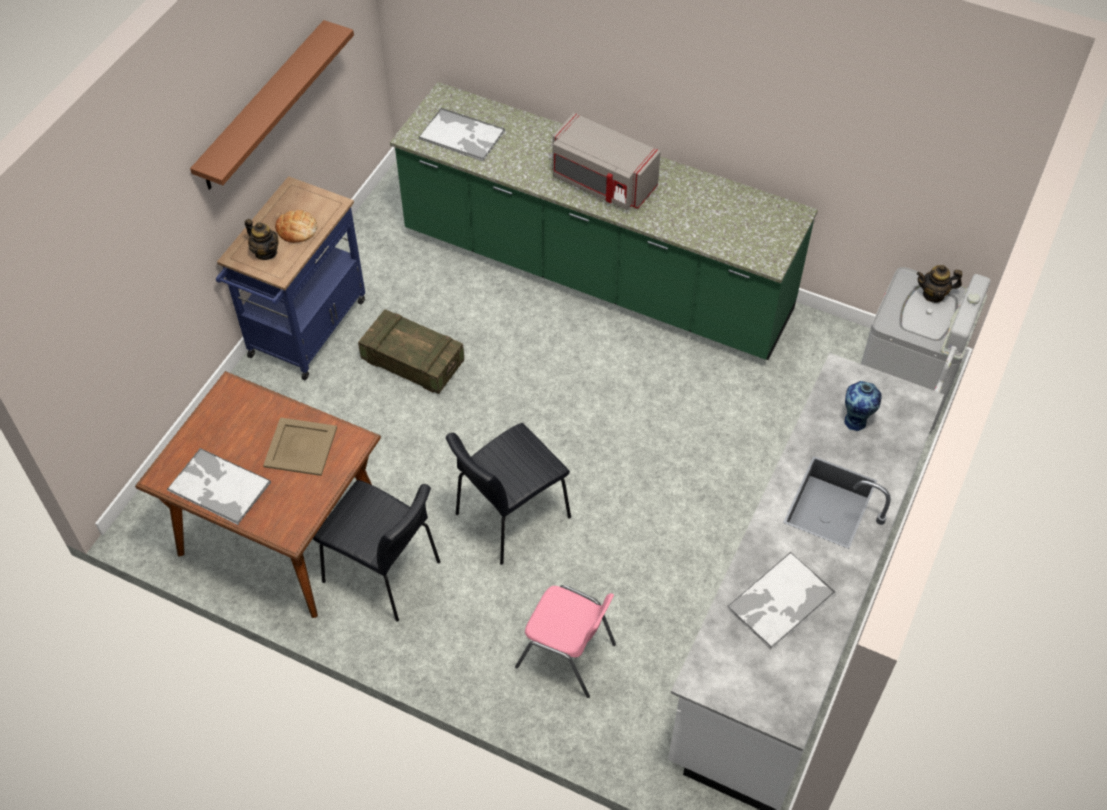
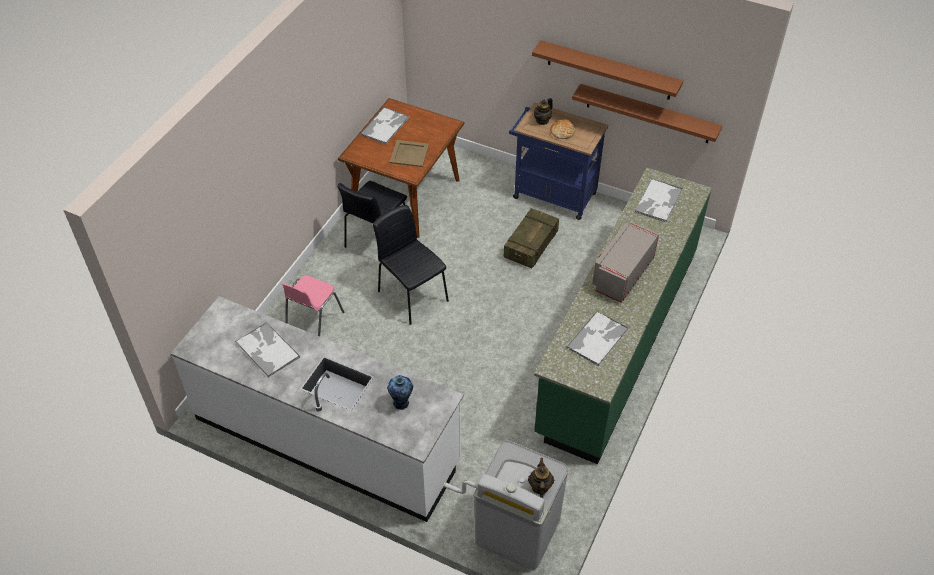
camera: 90 degrees right, 5 degrees down
(311, 108) = (648, 114): none -> brown shelf
(717, 214) = (597, 338): none -> tray

